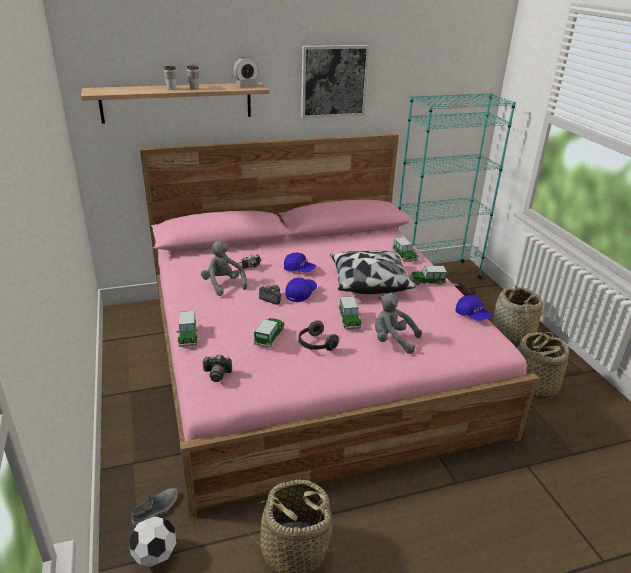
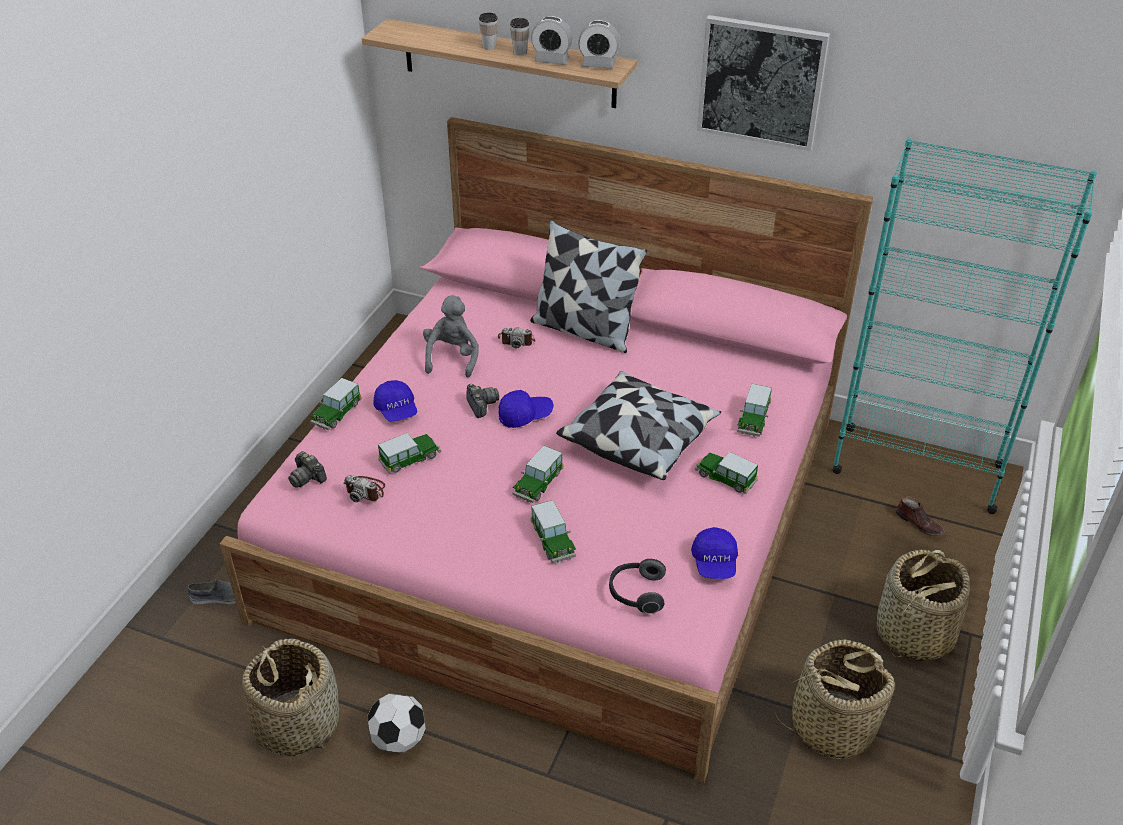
camera: 40 degrees right, 10 degrees up
(155, 555) = (180, 642): football -> football (399, 739)
(218, 88) = (551, 60): none -> alarm clock
(264, 363) = (365, 490): none -> camera
(277, 249) = (584, 330): none -> pillow
(299, 269) = (571, 376): blue cap -> blue cap (397, 410)
(315, 345) = (452, 497): headphones -> headphones (636, 594)
(392, 340) = (552, 541): grey plush toy -> toy car

